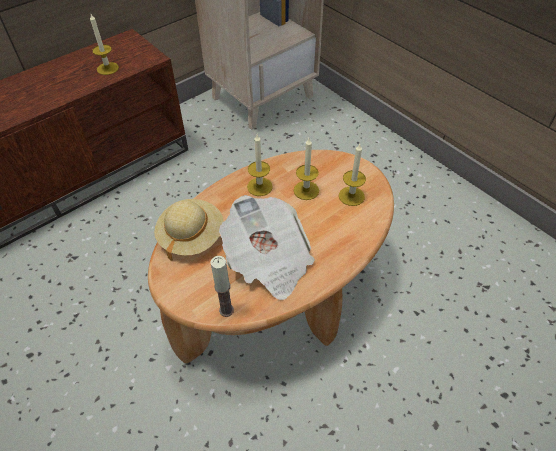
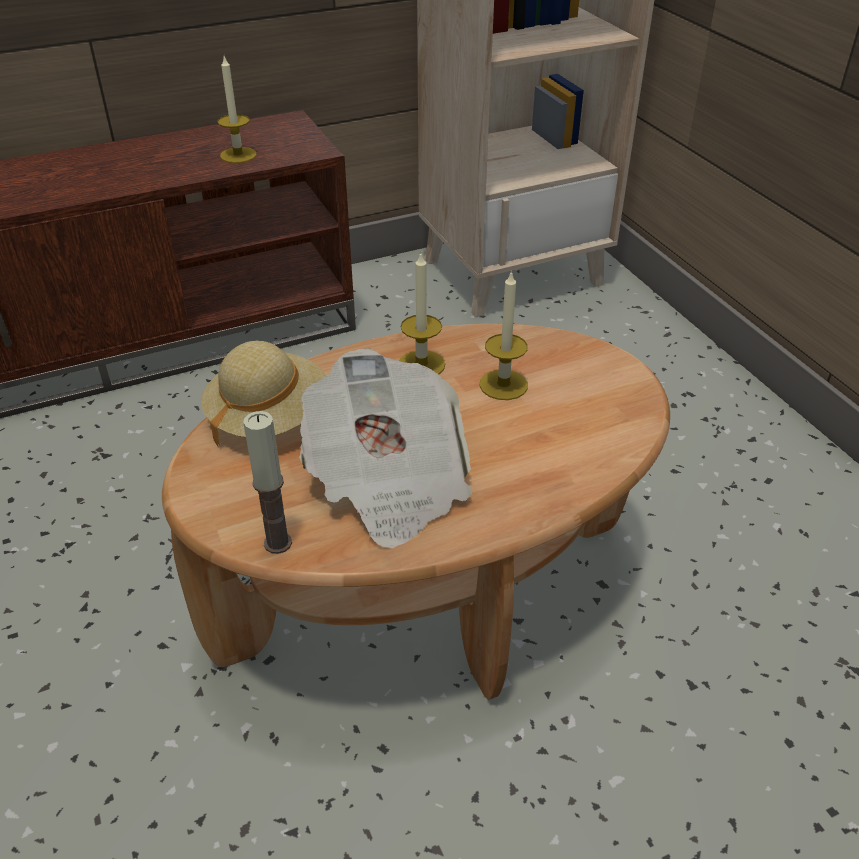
camera: 15 degrees right, 10 degrees down
(351, 196) = (585, 408): candle -> none

